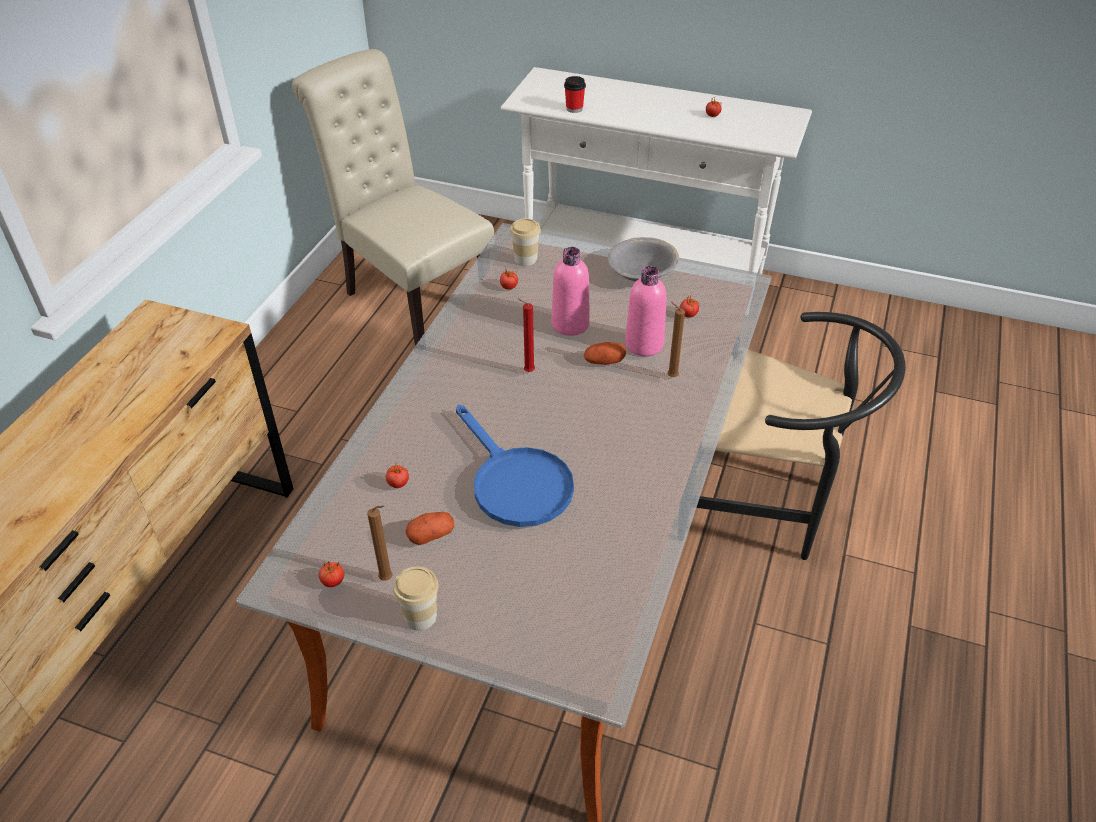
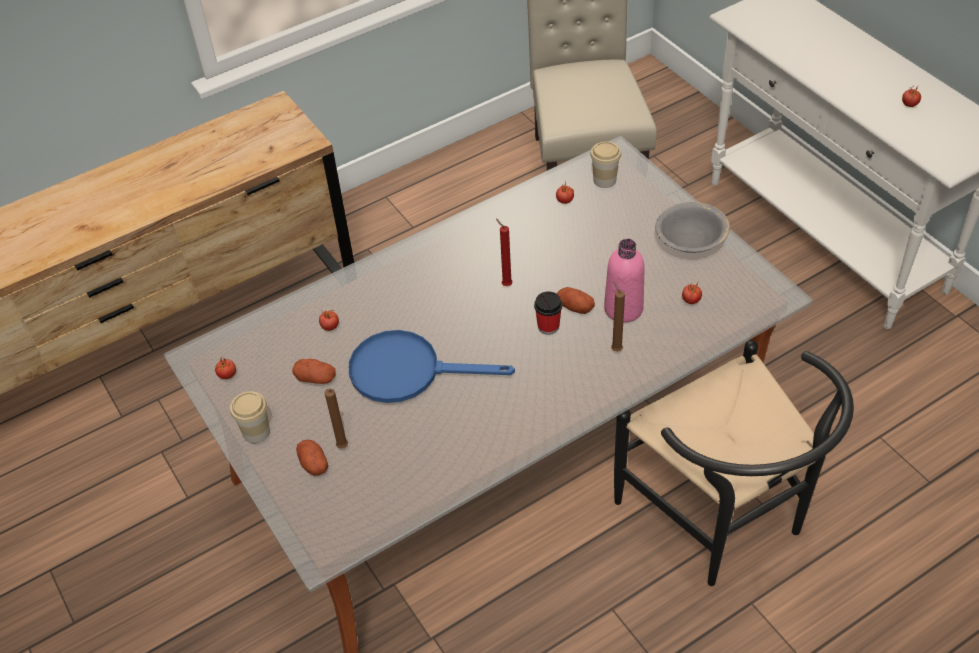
camera: 40 degrees right, 5 degrees up
(388, 579) = (261, 393): brown candle -> brown candle (343, 447)
(509, 610) = (313, 463): none -> potato
(515, 482) = (408, 371): blue frying pan -> blue frying pan turned 90 degrees clockwise
(570, 324) = (580, 259): pink bottle -> none
(574, 109) = (775, 44): cup -> cup (548, 326)

